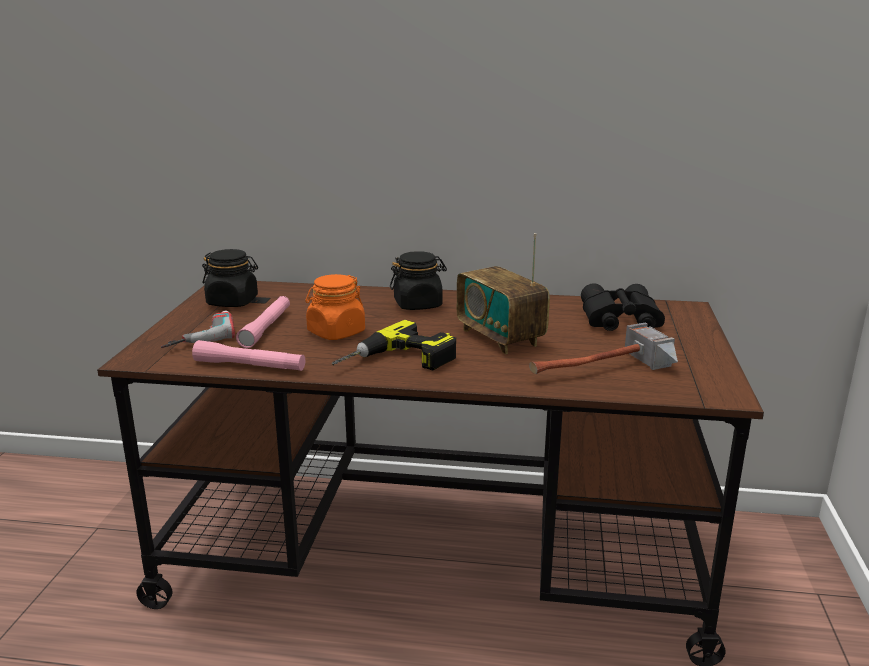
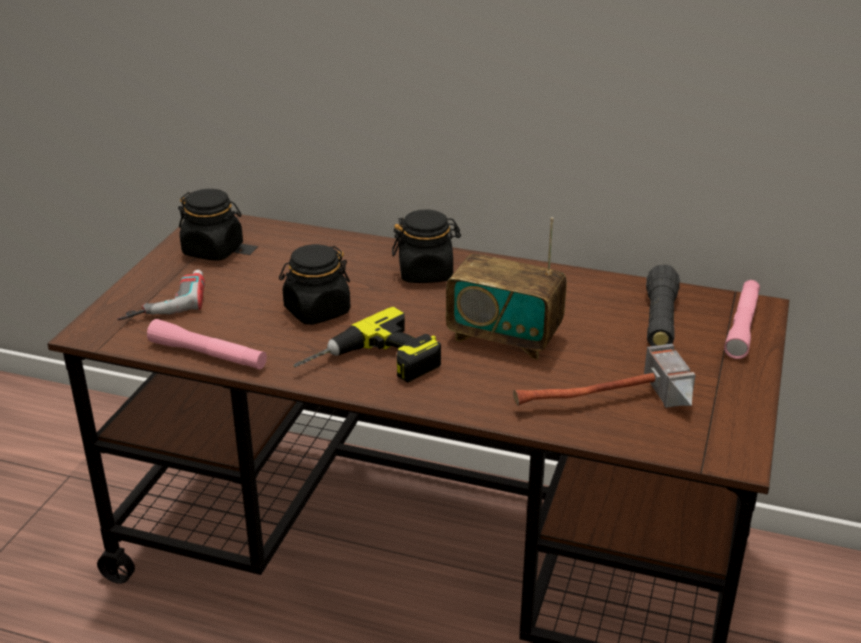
camera: 10 degrees right, 10 degrees up
(266, 328) = (240, 297): pink flashlight -> pink flashlight (742, 326)
(336, 332) = (317, 311): orange jar -> black jar
(500, 337) = (504, 337): radio -> radio turned 45 degrees counterclockwise
(618, 320) = (660, 321): black binoculars -> black flashlight

